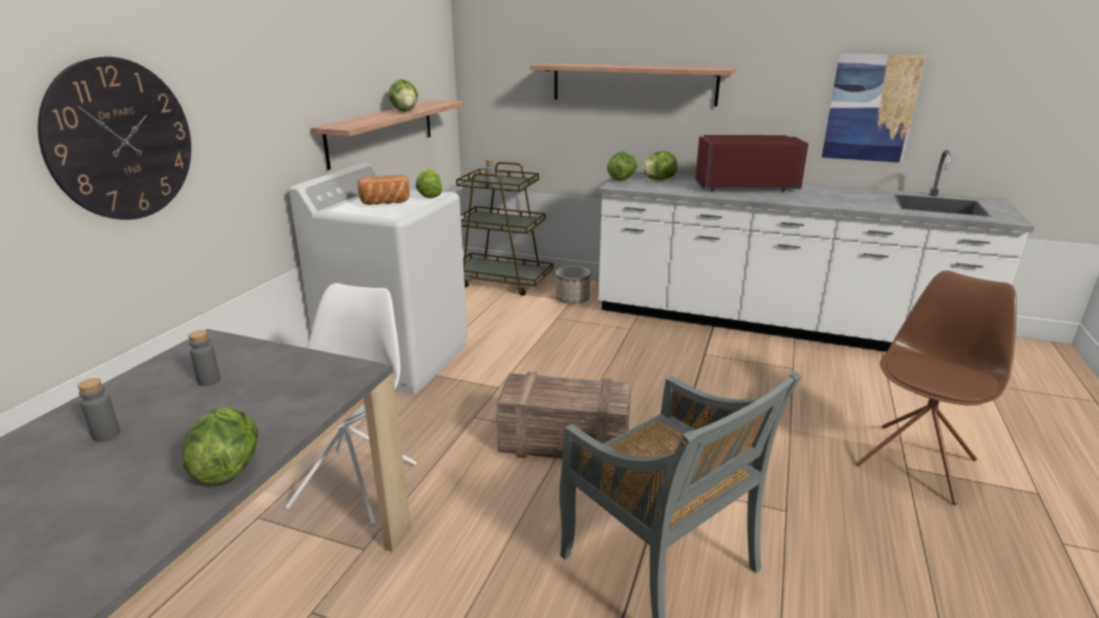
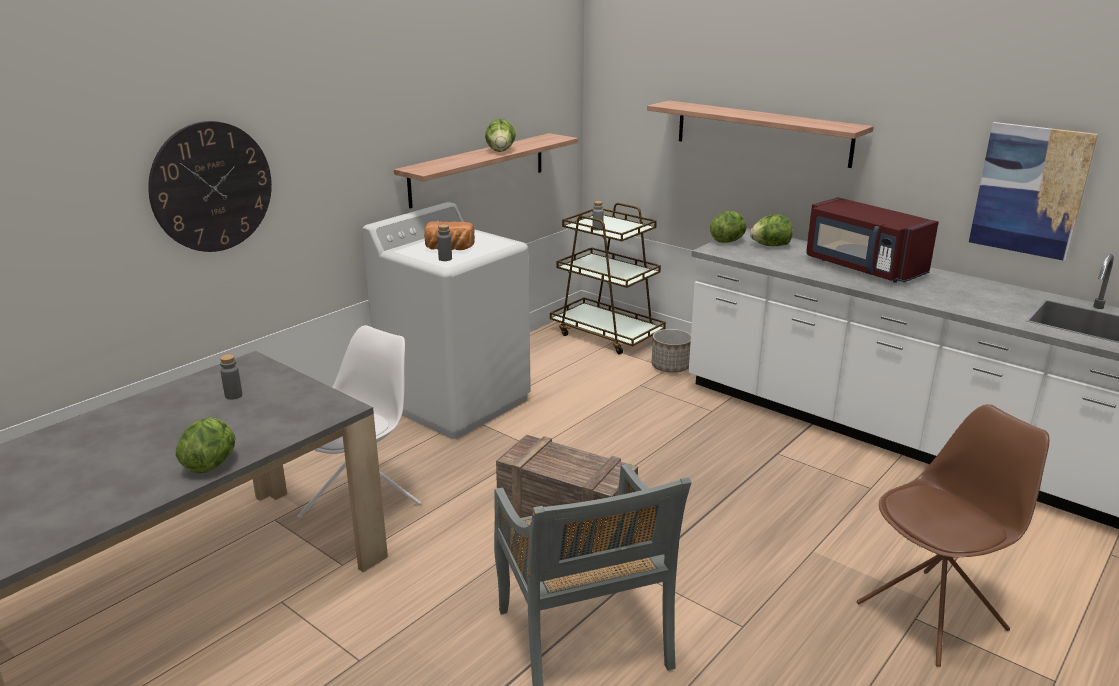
camera: 20 degrees right, 0 degrees up
(106, 435) = (149, 424): grey bottle -> grey bottle (445, 259)
(429, 195) = (495, 244): lettuce -> none
(744, 187) = (862, 268): red microwave -> red microwave turned 150 degrees counterclockwise

